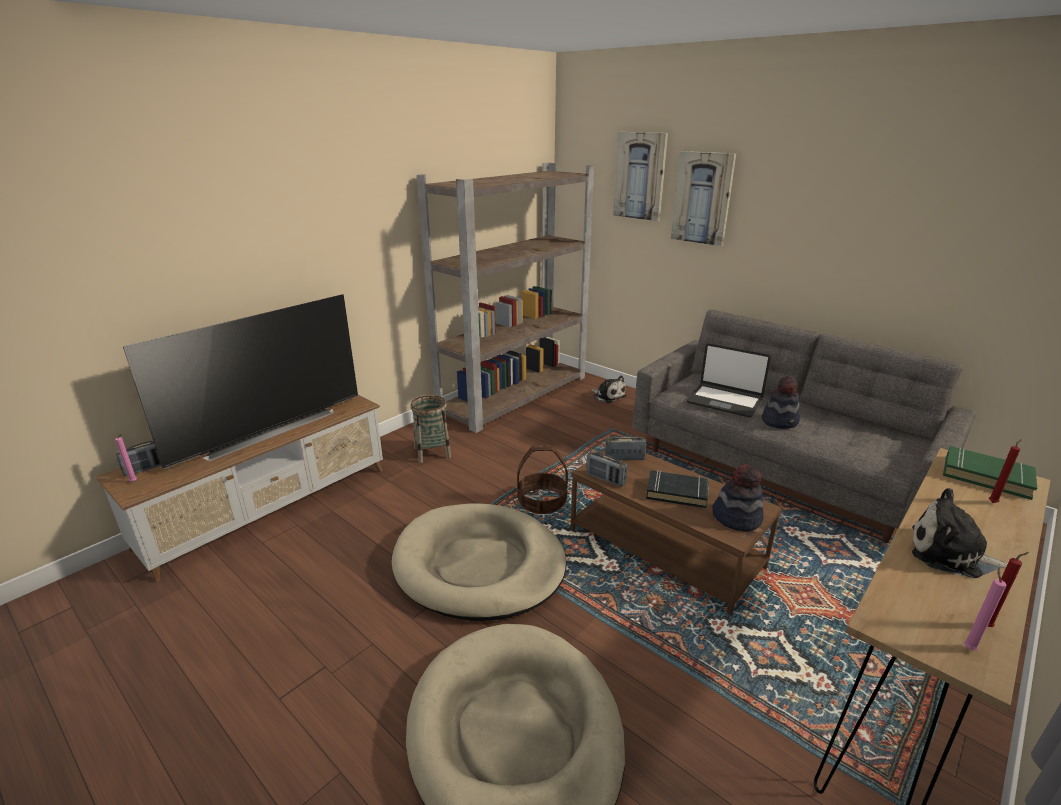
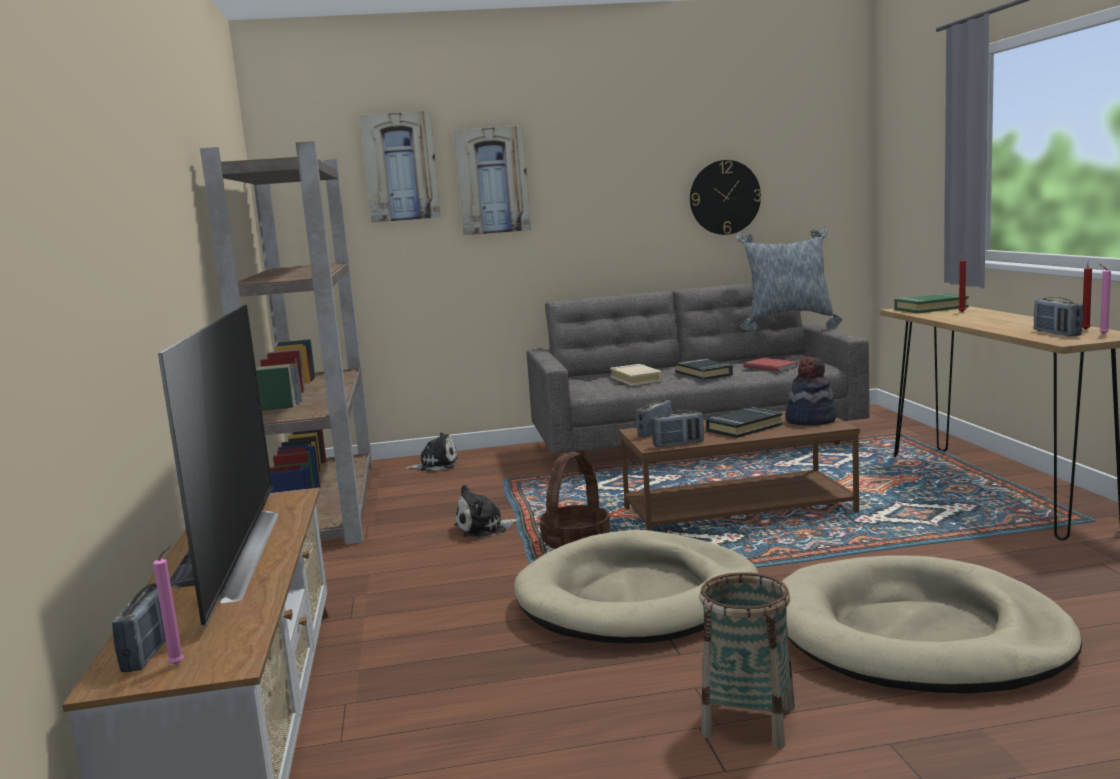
camera: 50 degrees left, 15 degrees down
(432, 452) = (352, 576): basket -> basket (749, 721)
(724, 401) = (636, 379): laptop -> beige book
(780, 421) = (704, 374): hat -> black book
(850, 443) = (772, 366): none -> red book
(915, 413) = (787, 329): none -> pillow
(924, 256) = (724, 197): none -> wall clock
(929, 605) = (1056, 333): none -> radio
(951, 554) = (1008, 324): plush toy -> plush toy (484, 528)

